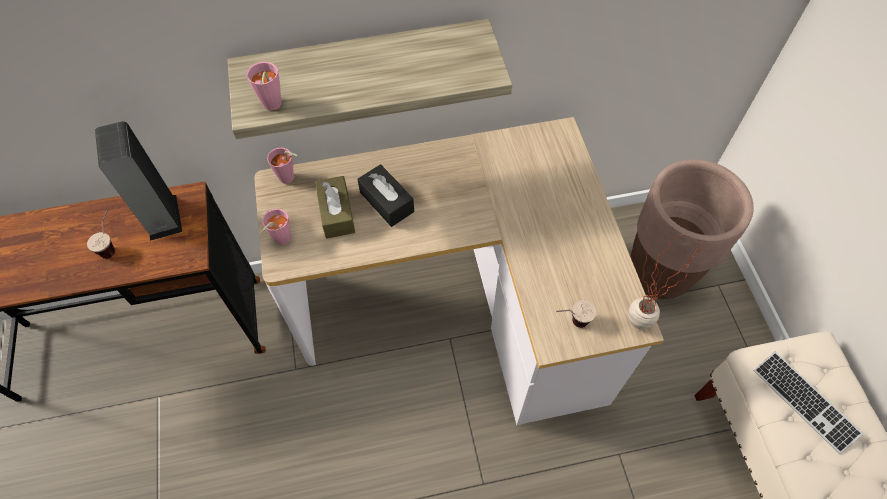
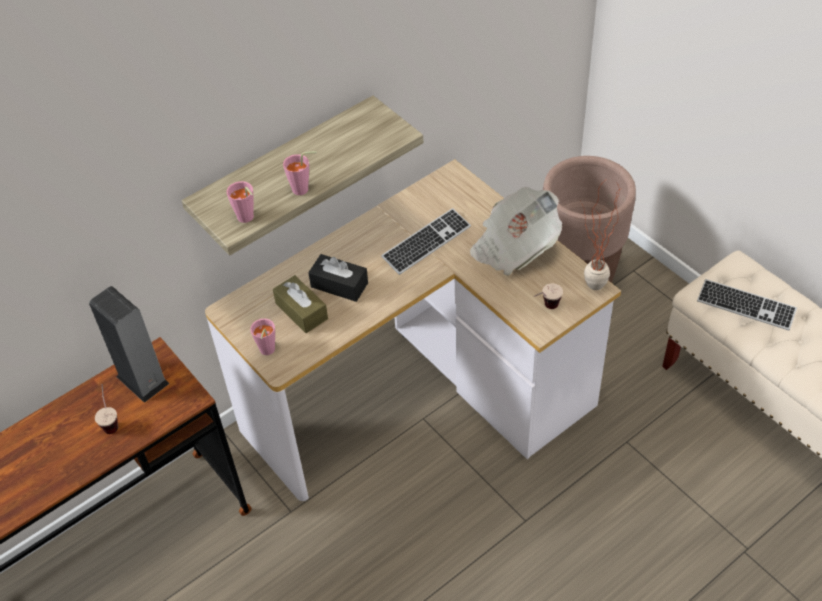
camera: 25 degrees left, 10 degrees down
(289, 179) = (240, 302): pink cup -> pink cup (304, 189)
(494, 194) = (426, 243): none -> keyboard
(578, 238) = (514, 247): none -> newspaper

